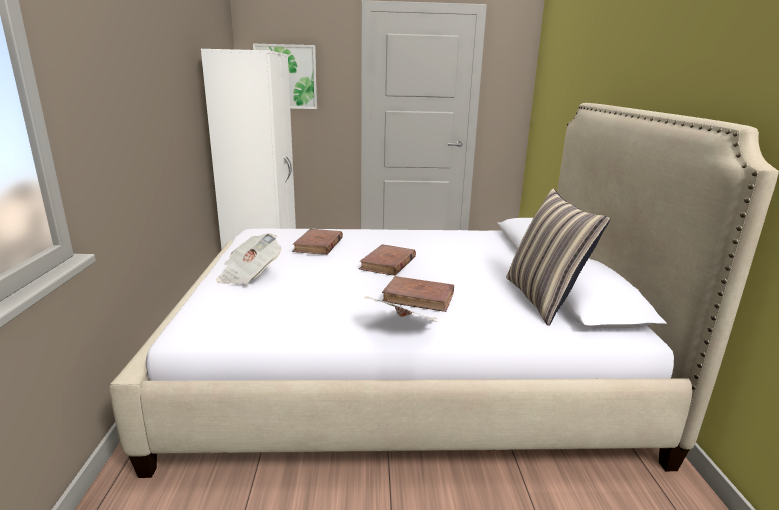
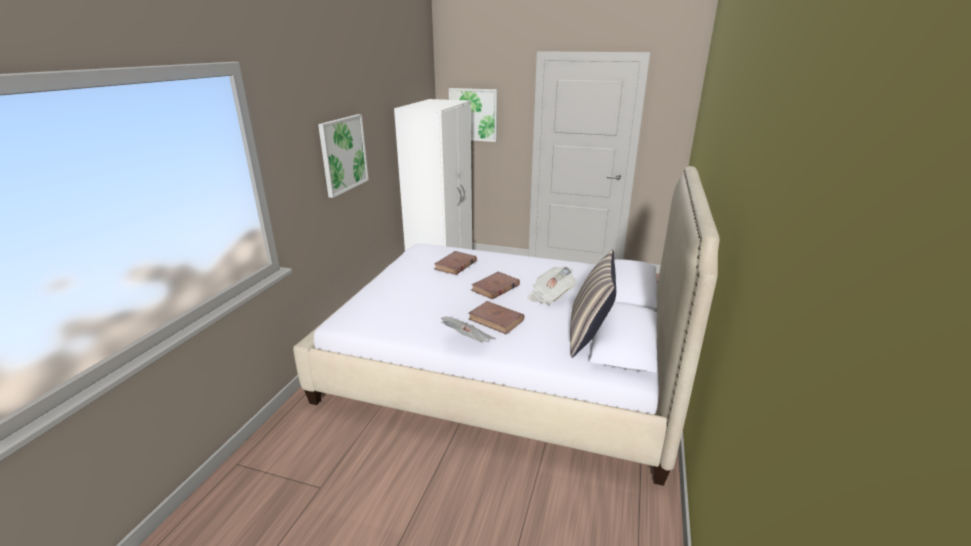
camera: 20 degrees right, 5 degrees up
(147, 92) = (343, 154): none -> picture
(249, 275) = (395, 285): newspaper -> newspaper (549, 296)

